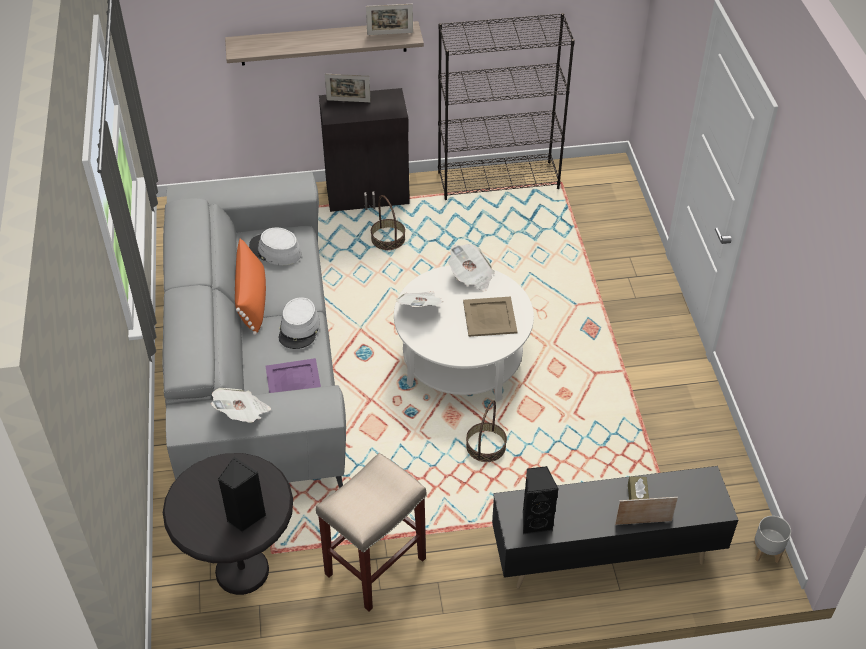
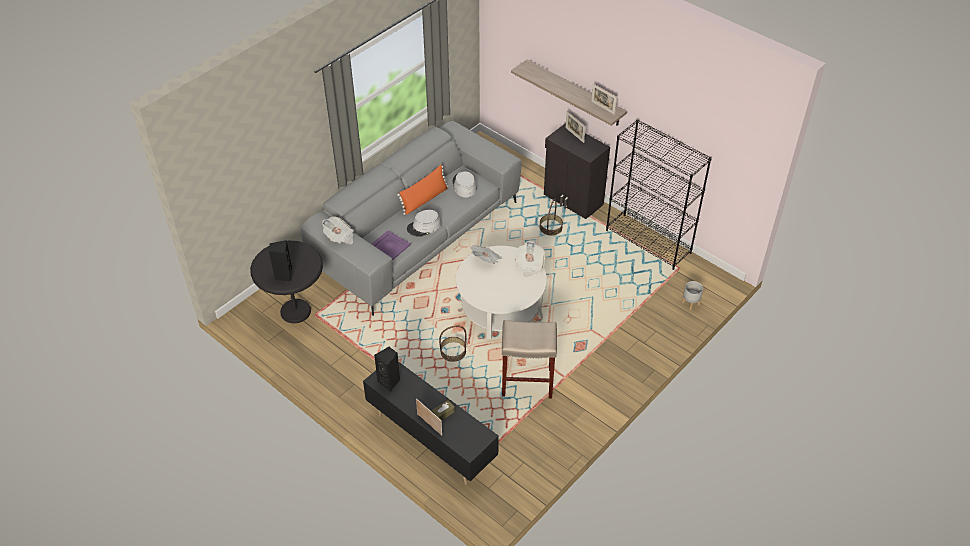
camera: 50 degrees right, 0 degrees up
(375, 567) = (340, 356): beige stool -> beige stool (526, 382)
(490, 317) = (509, 289): beige tray -> none
(765, 552) = (501, 508): grey planter -> grey planter (690, 303)

